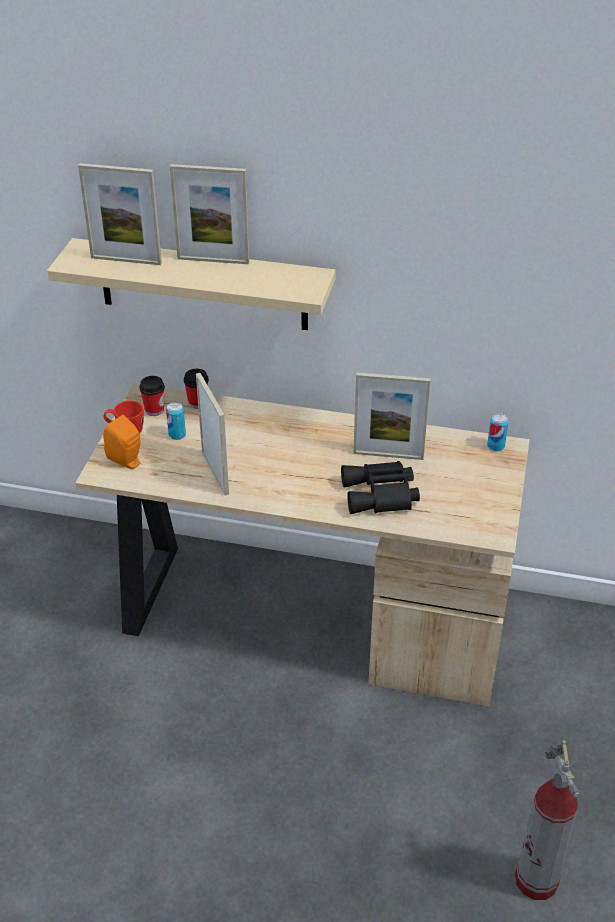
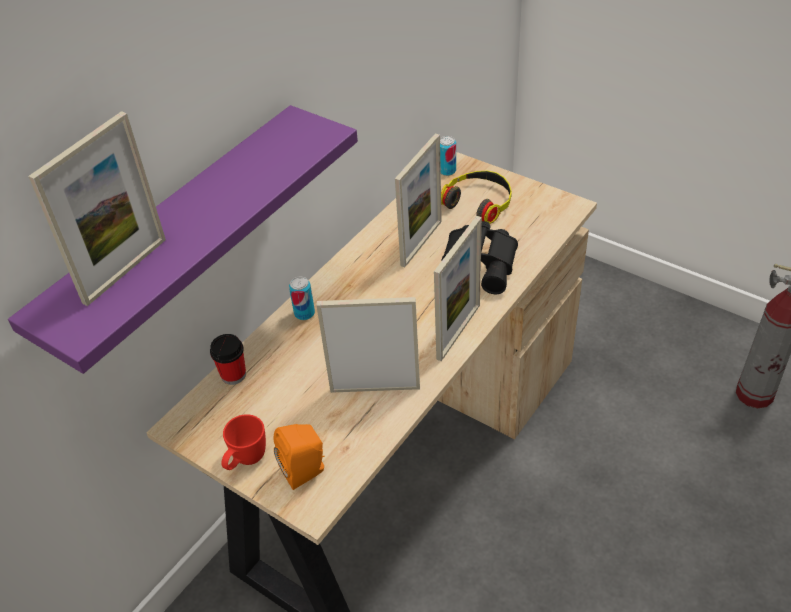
camera: 65 degrees left, 5 degrees up
(154, 410) = (219, 421): cup -> none
(177, 435) = (283, 409): can -> can (304, 313)
(203, 285) = (177, 238): beige shelf -> purple shelf
(213, 260) = (194, 191): picture frame -> picture frame (458, 331)
(464, 476) = (479, 202): none -> headphones

